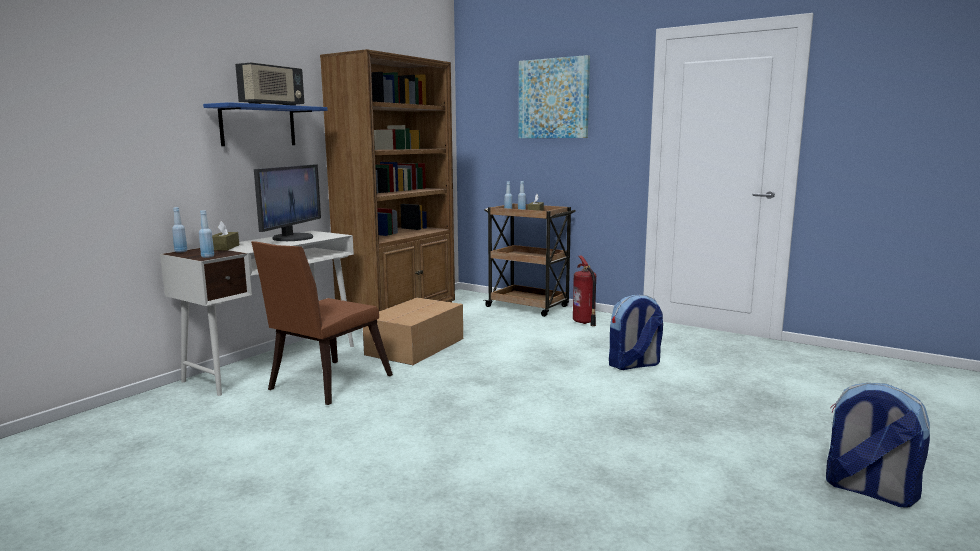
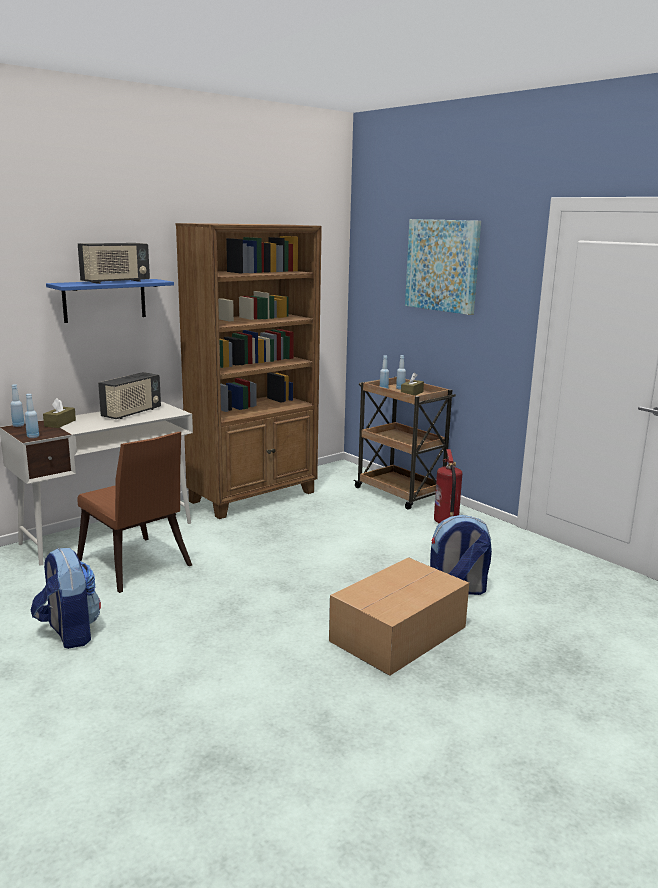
camera: 15 degrees right, 5 degrees up
(292, 238) = (132, 413): monitor -> radio
(324, 384) = (136, 567): brown chair -> brown chair turned 90 degrees counterclockwise
(417, 346) = (250, 532): cardboard box -> cardboard box (400, 633)
(868, 490) = (586, 798): backpack -> backpack (69, 633)

